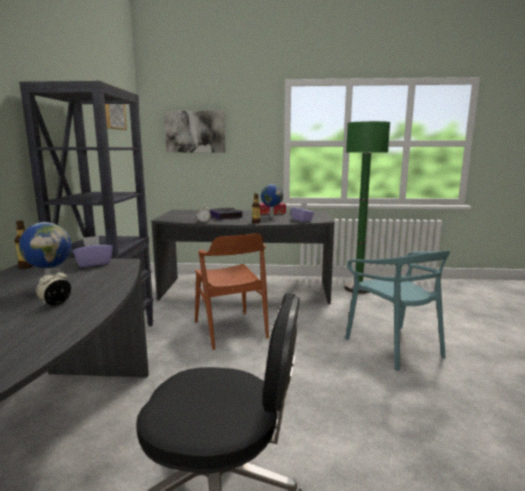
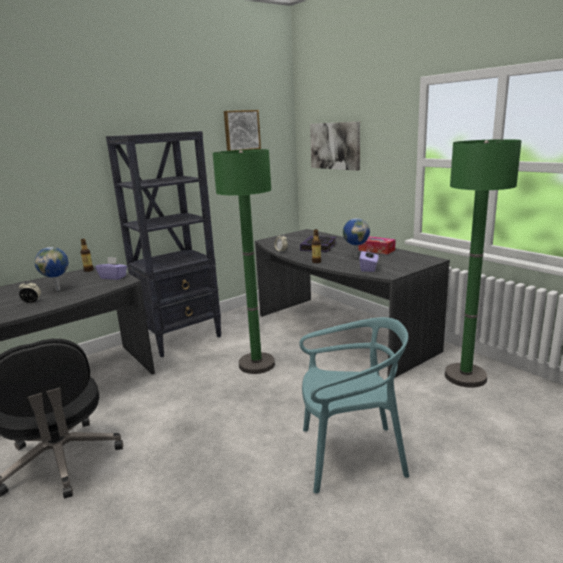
camera: 50 degrees right, 5 degrees up
(230, 329) = (256, 364): brown chair -> green floor lamp
(394, 346) = (350, 455): turquoise chair -> turquoise chair turned 120 degrees counterclockwise

